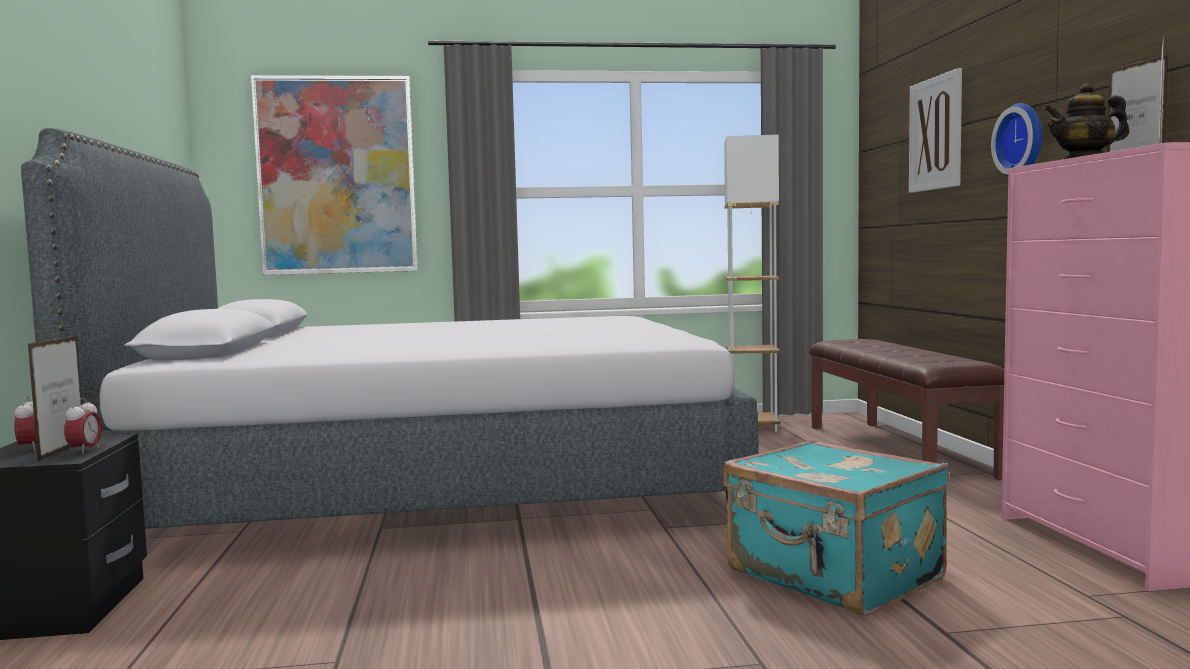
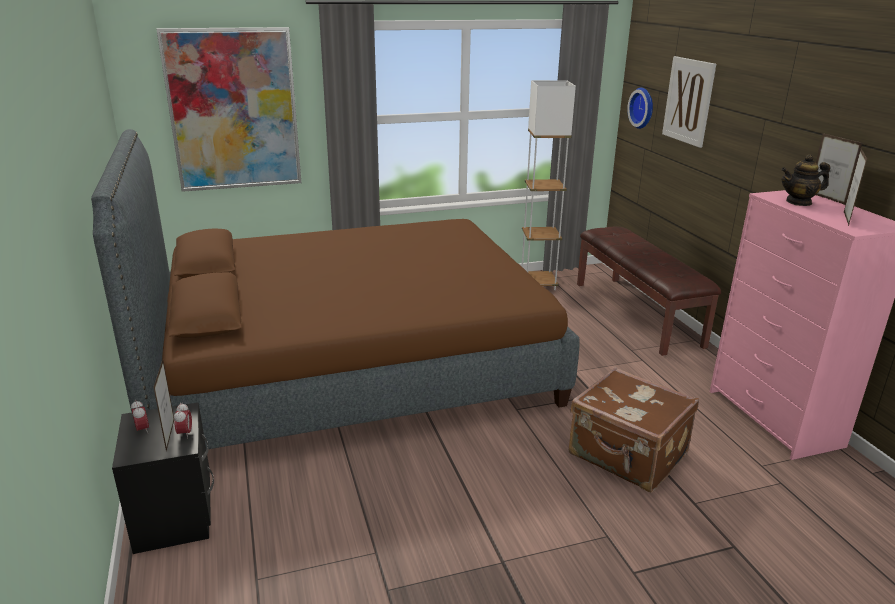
camera: 10 degrees left, 20 degrees up
(432, 487) = (348, 367): grey bed -> brown bed
(833, 577) = (627, 456): turquoise suitcase -> brown suitcase
(1023, 140) = (753, 139): wall clock -> wall clock (643, 108)

